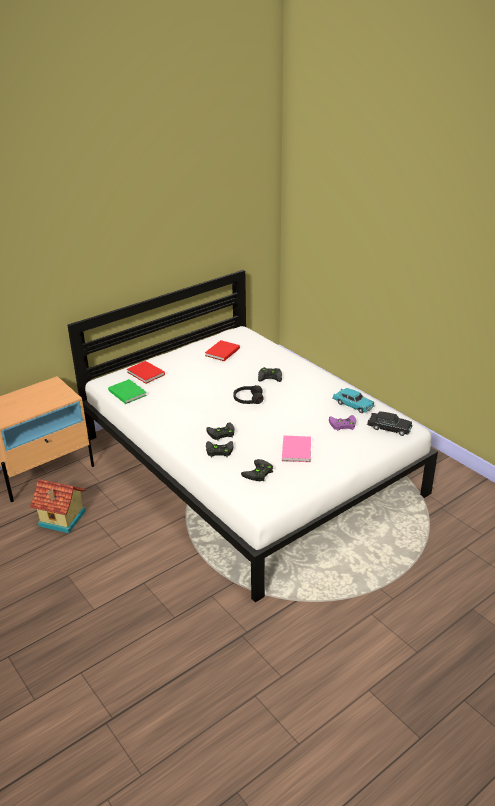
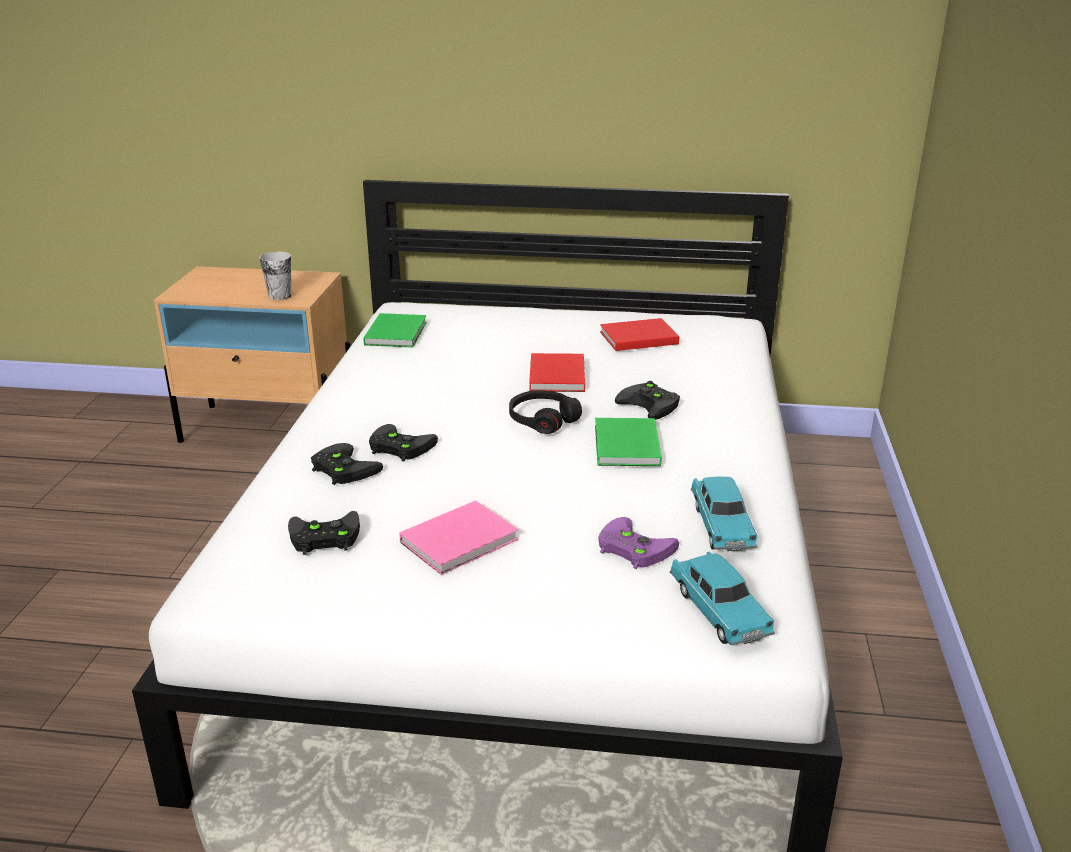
camera: 45 degrees right, 5 degrees down
(56, 399) = (280, 296): none -> cup
(62, 519) = (182, 495): toy house -> none
(146, 374) = (468, 321): red book -> red book (556, 377)
(288, 395) = (625, 447): none -> green book
(389, 428) = (718, 612): black toy car -> turquoise toy car

